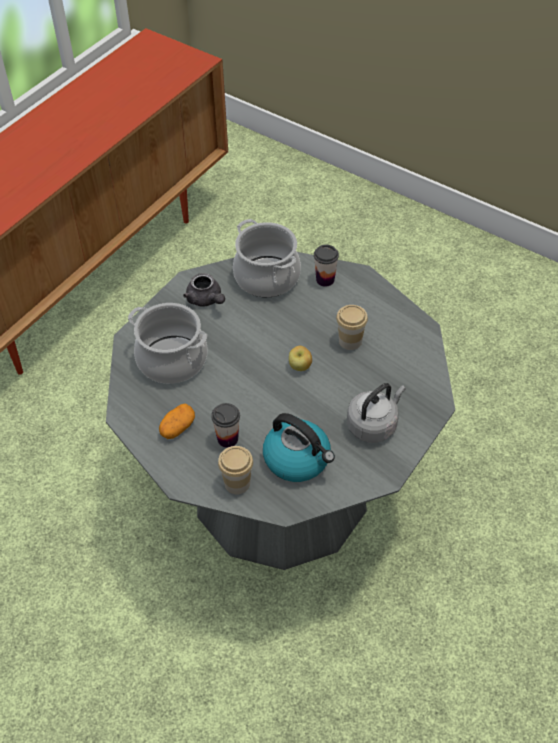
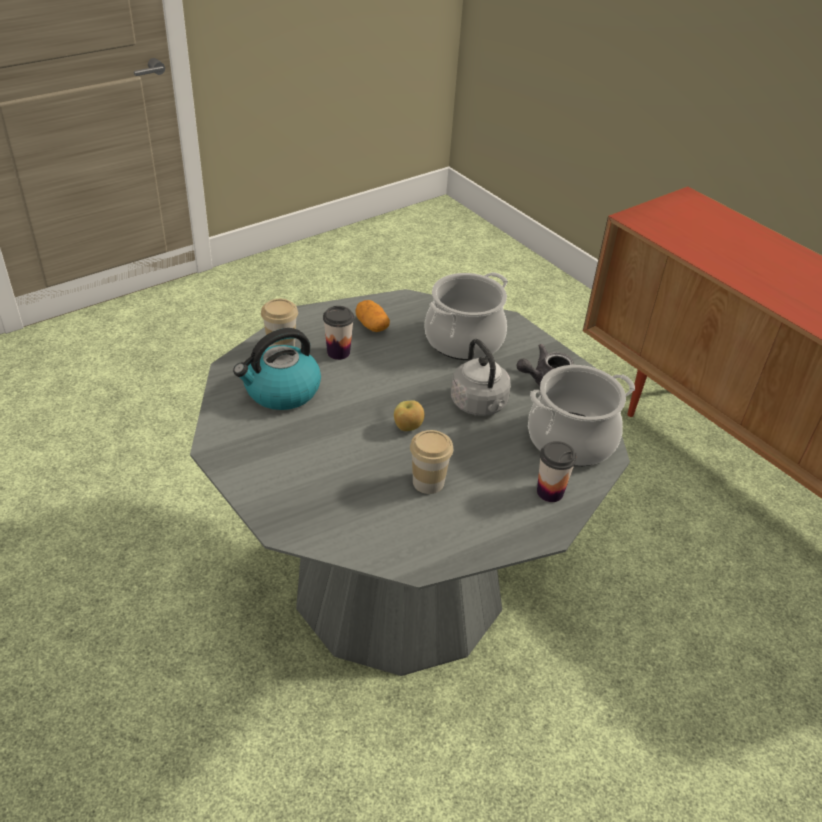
camera: 105 degrees right, 10 degrees down
(373, 425) = (288, 461): grey kettle -> grey kettle (480, 405)

